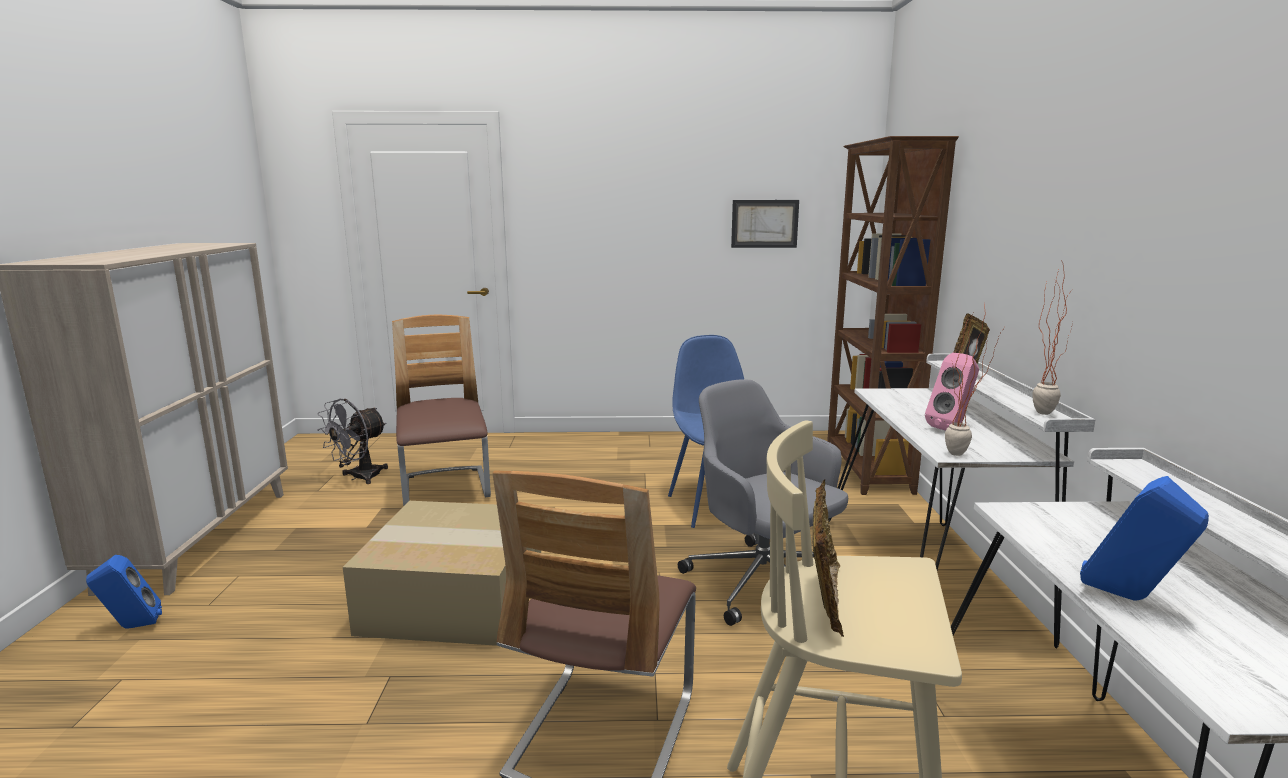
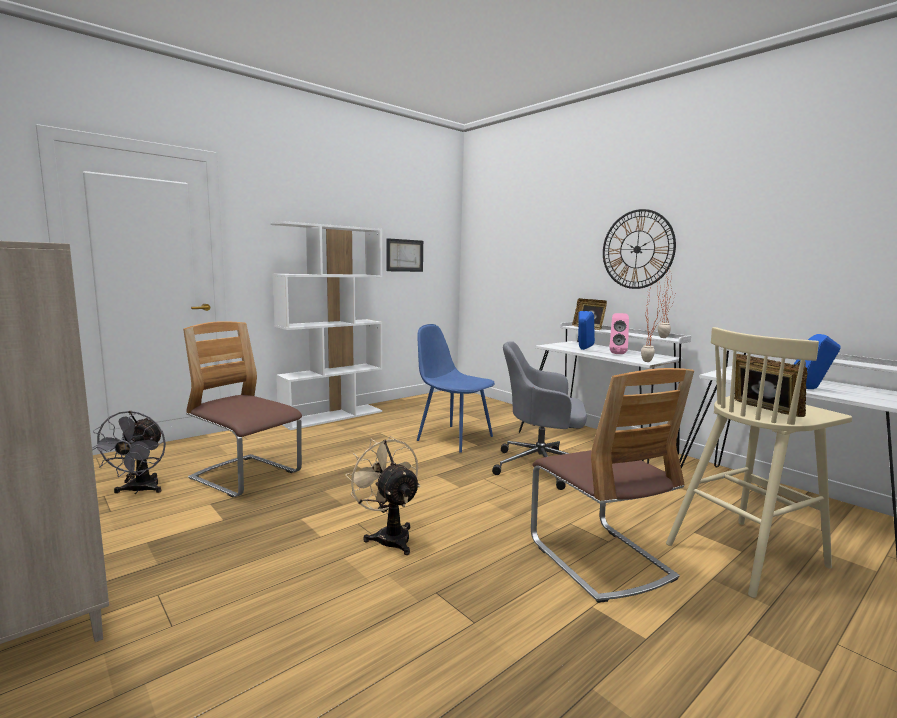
camera: 40 degrees left, 5 degrees down
(131, 627) = (111, 681): blue speaker -> blue speaker (583, 349)
(451, 599) = (389, 536): cardboard box -> beige fan
(629, 439) = (332, 416): none -> white bookcase
(867, 470) = (494, 405): brown bookcase -> none
(1051, 228) = (637, 249): none -> wall clock

